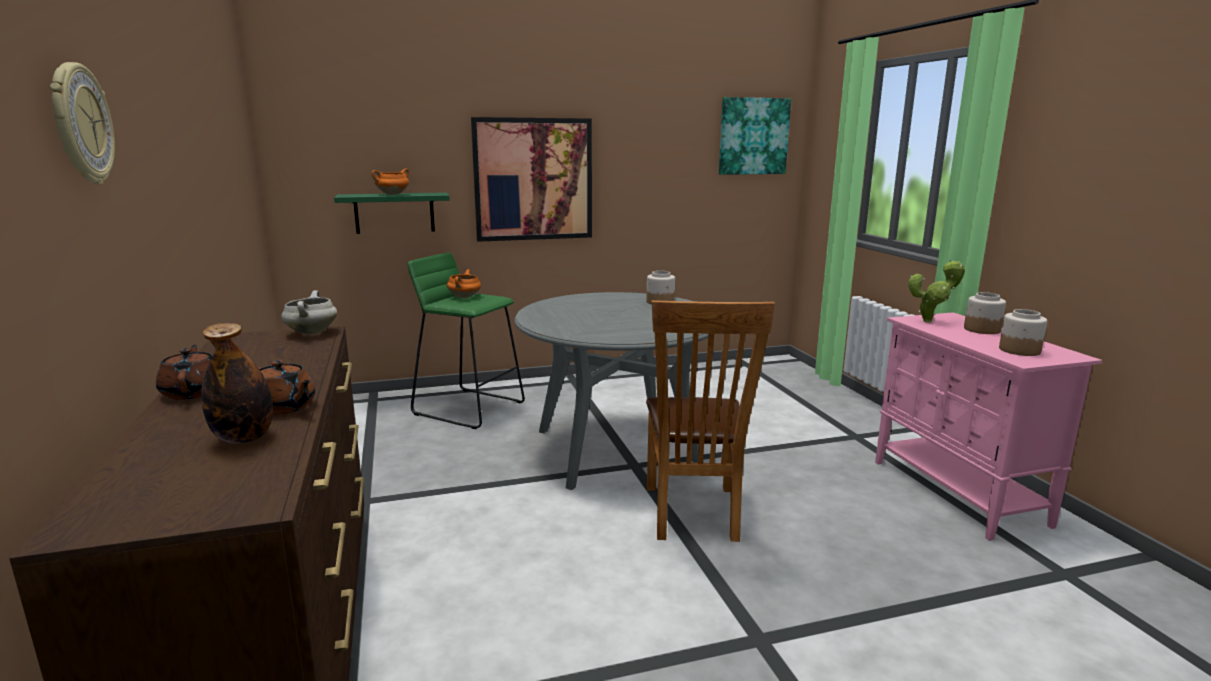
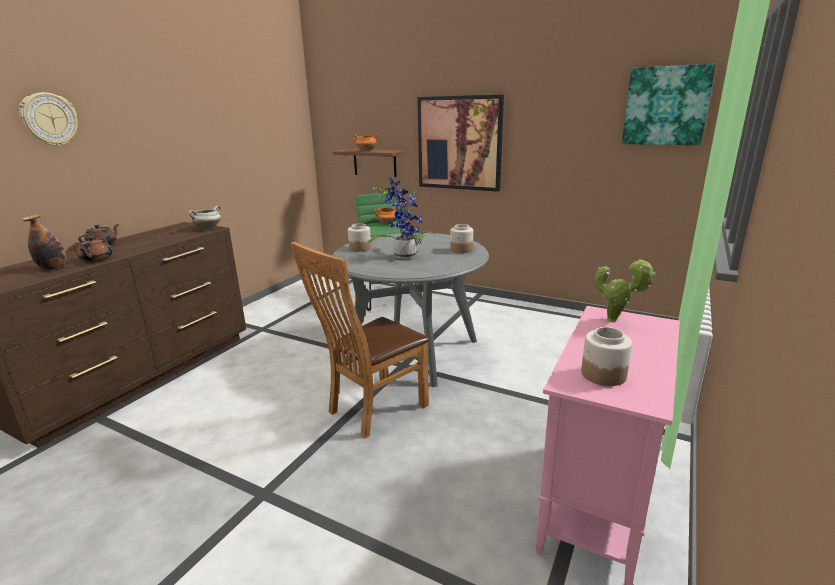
camera: 45 degrees right, 5 degrees up
(394, 213) = (374, 162): green shelf -> brown shelf
(624, 318) = (403, 255): none -> potted plant
(981, 329) = (641, 344): jar -> jar (360, 248)

